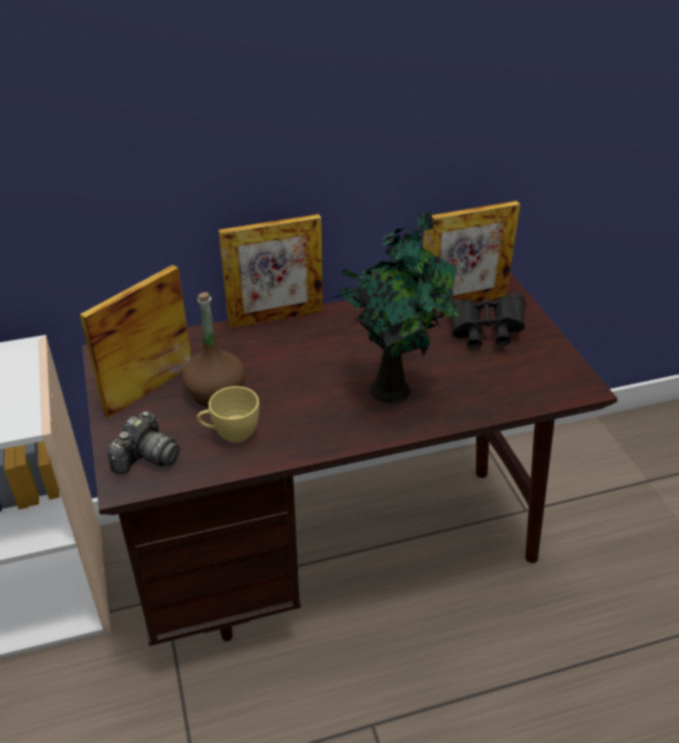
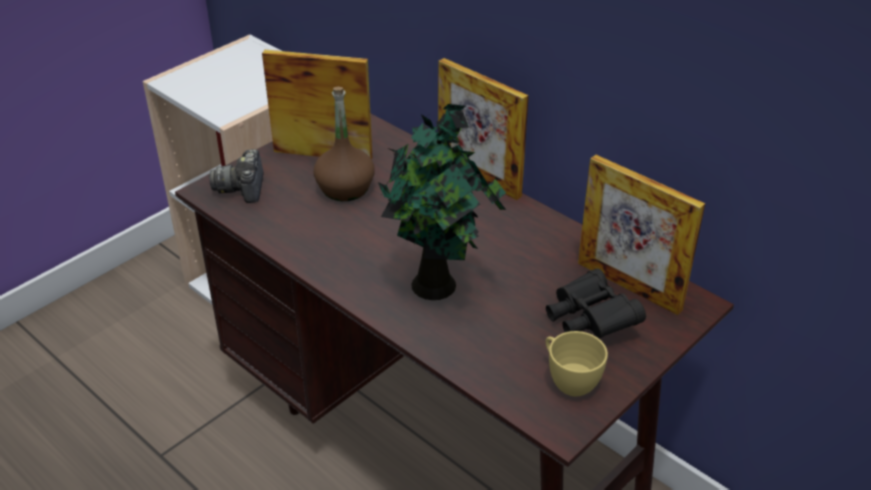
camera: 60 degrees right, 0 degrees up
(146, 457) = (242, 188): camera -> camera turned 90 degrees clockwise
(230, 434) = (300, 217): yellow cup -> yellow cup (568, 380)

